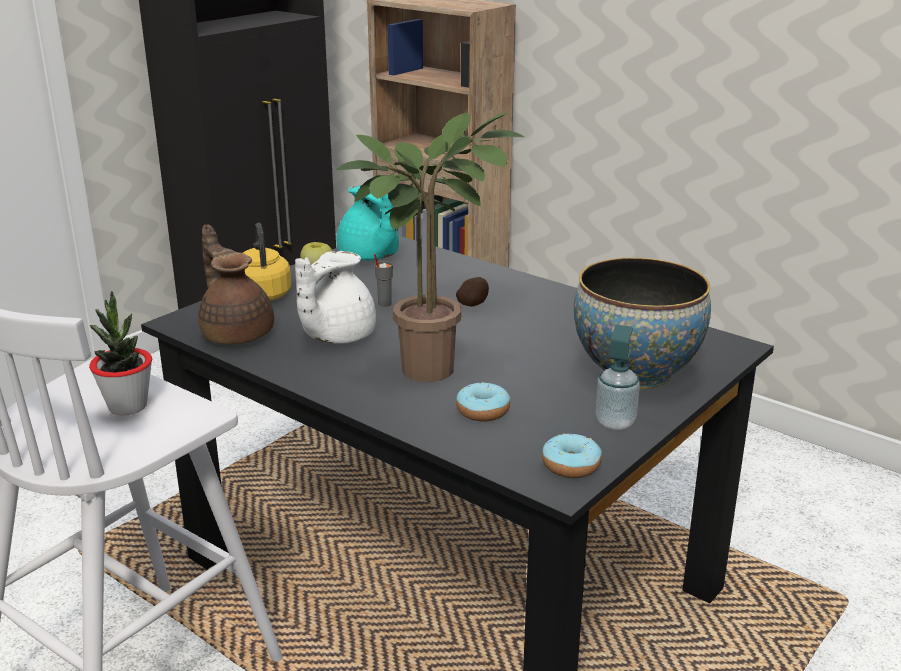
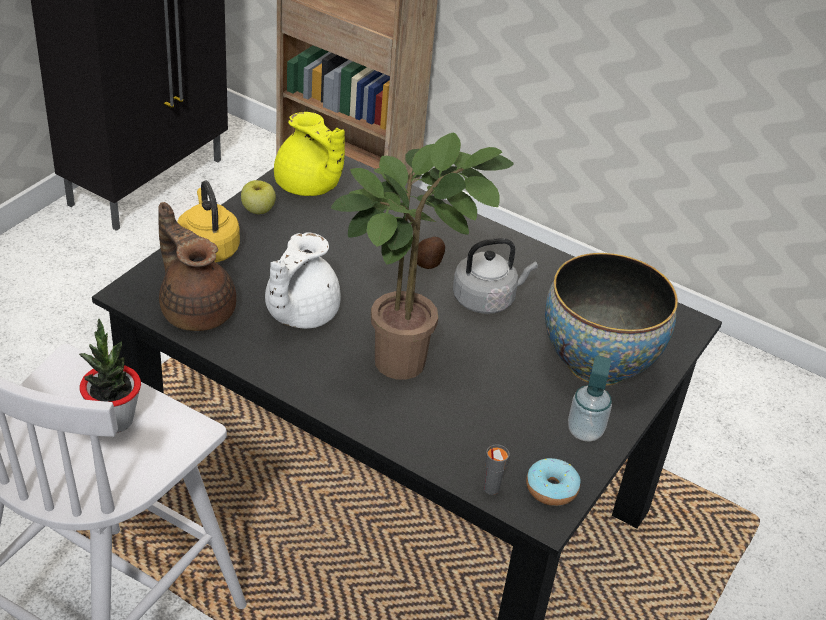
camera: 10 degrees left, 15 degrees up
(369, 257) = (308, 186): turquoise teapot -> yellow teapot
(384, 304) = (338, 263): grey cup -> grey cup (490, 488)
(483, 411) = (461, 419): donut -> none
(527, 328) = (487, 299): none -> grey kettle

